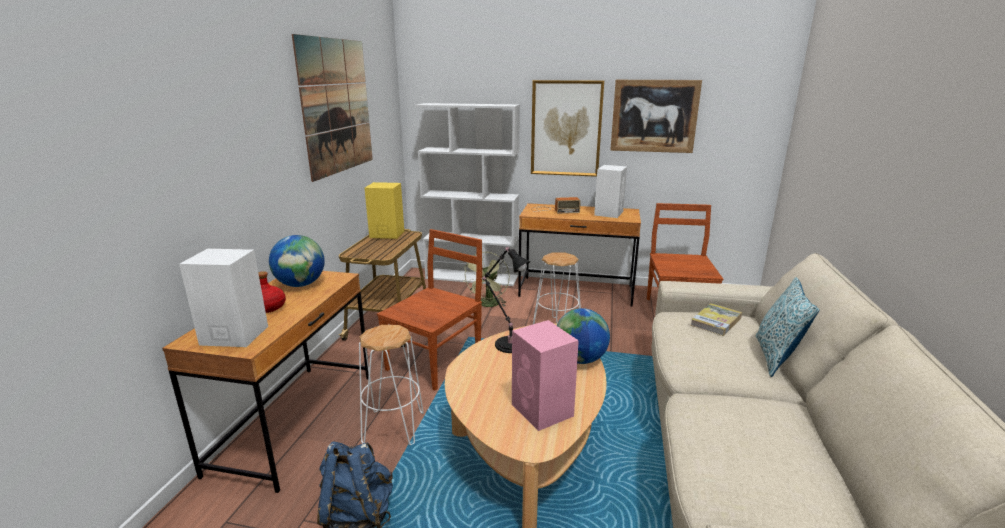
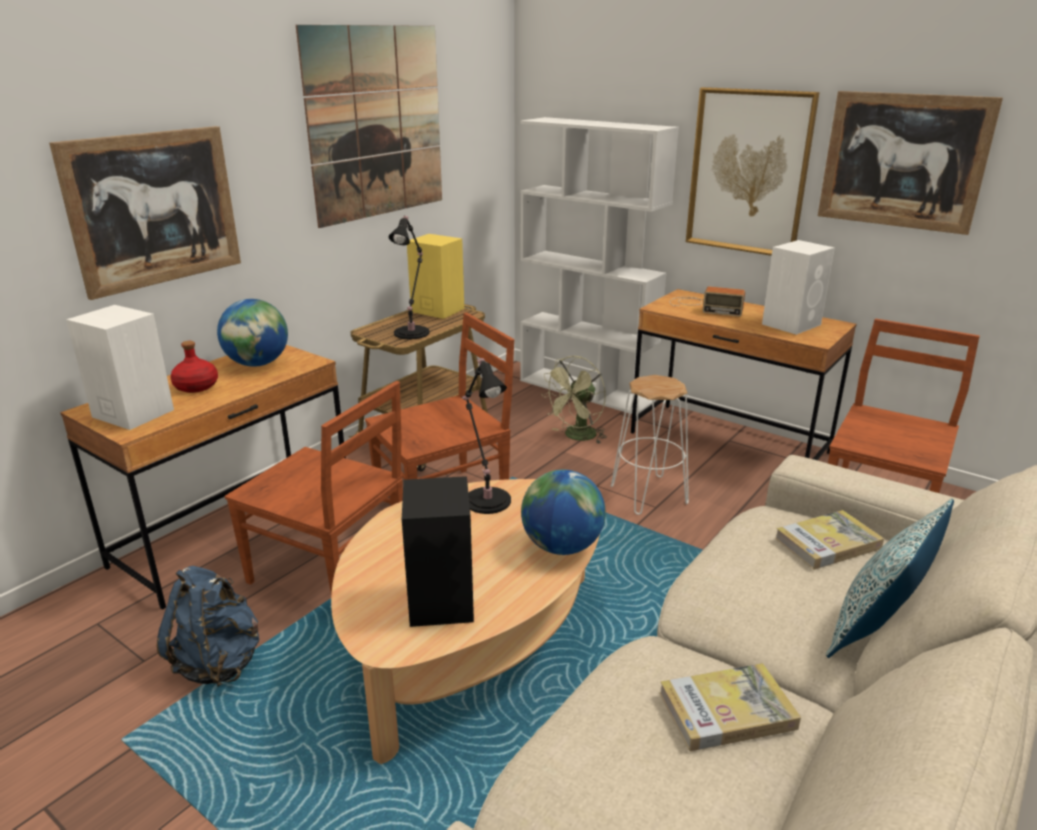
camera: 25 degrees right, 5 degrees up
(216, 171) = (154, 209): none -> picture
(385, 249) = (413, 332): none -> black table lamp
(393, 428) = (330, 573): white stool -> brown chair
(543, 411) = (441, 602): pink speaker -> black speaker
(760, 416) = (727, 710): none -> book

